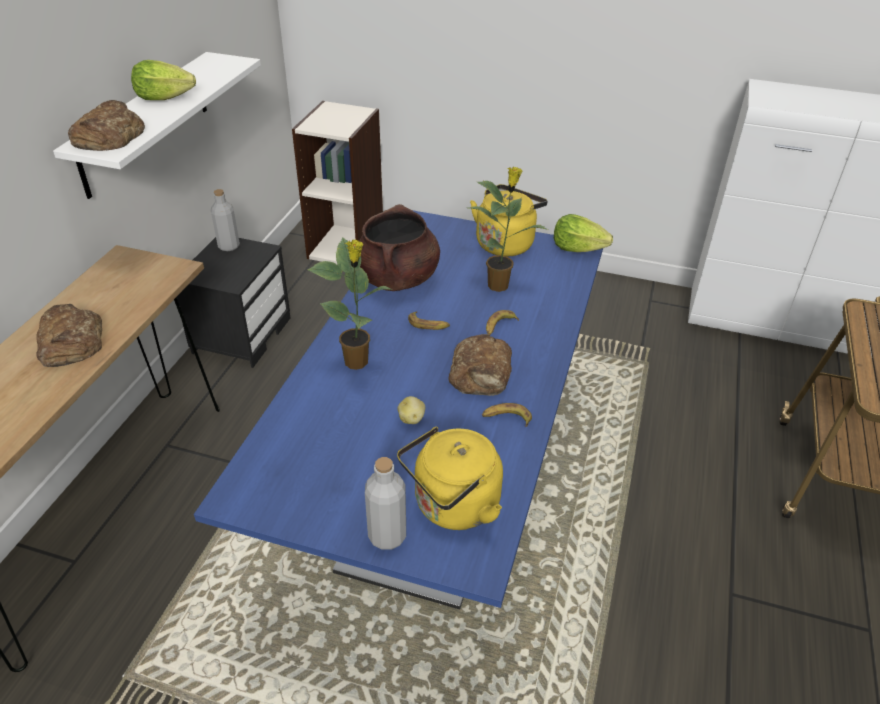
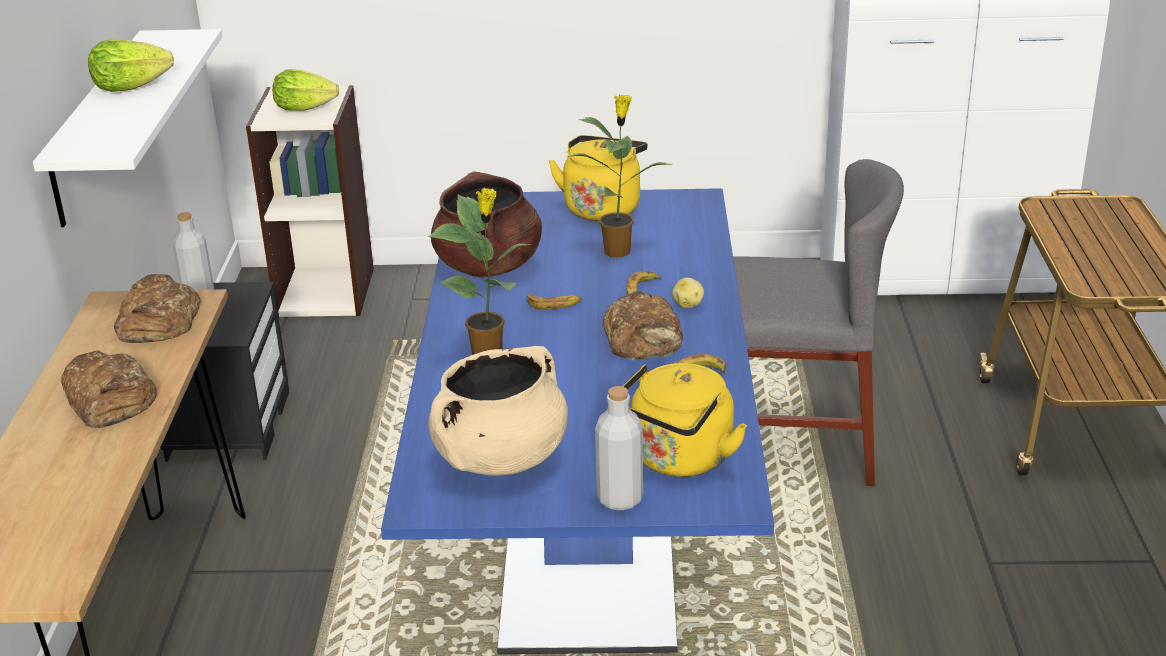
camera: 15 degrees left, 10 degrees down
(109, 136) = (94, 136): bread -> bread (158, 320)
(316, 466) = (500, 458): none -> beige cooking pot
(412, 419) = (586, 394): potato -> potato (688, 304)
(577, 248) = (693, 198): lettuce -> lettuce (304, 108)
(615, 443) = (792, 443): none -> grey chair

